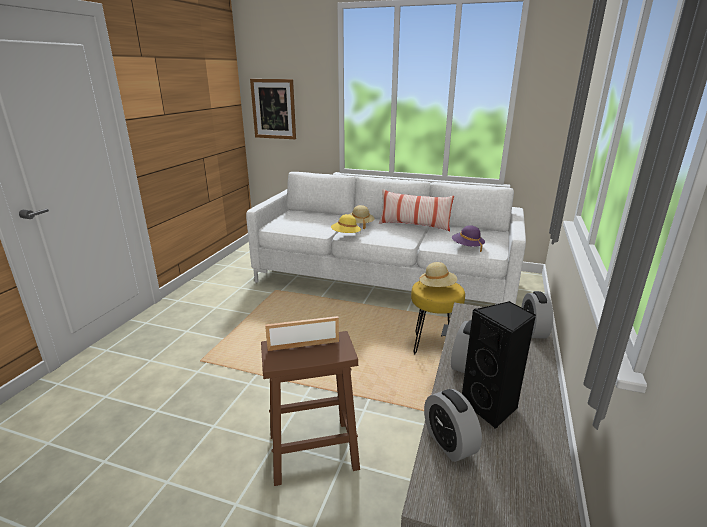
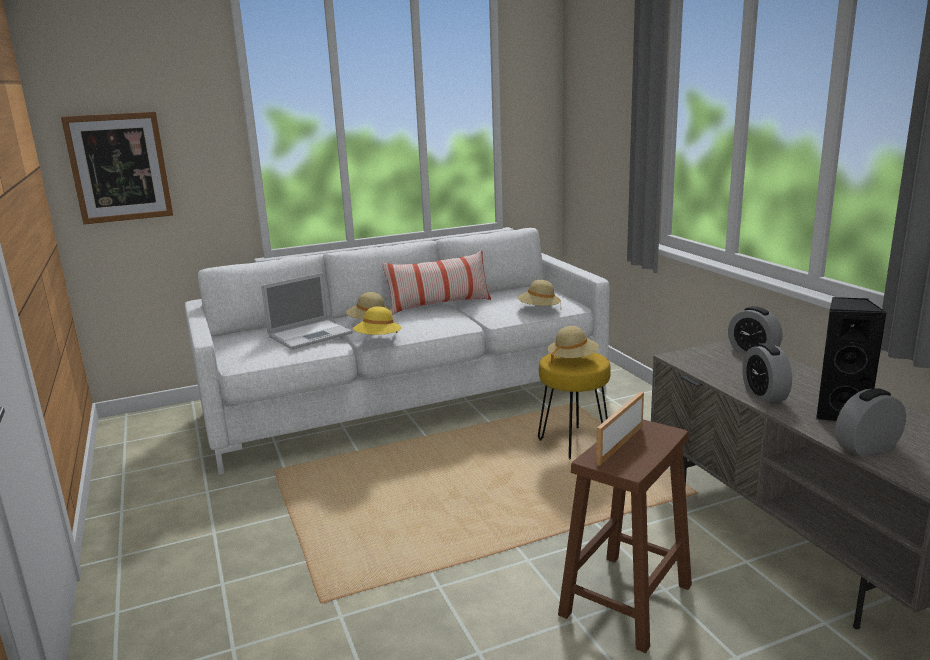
camera: 40 degrees left, 5 degrees down
(322, 222) = (311, 334): none -> laptop
(449, 443) = (867, 447): alarm clock -> alarm clock turned 135 degrees clockwise
(467, 247) = (539, 309): purple hat -> beige hat

